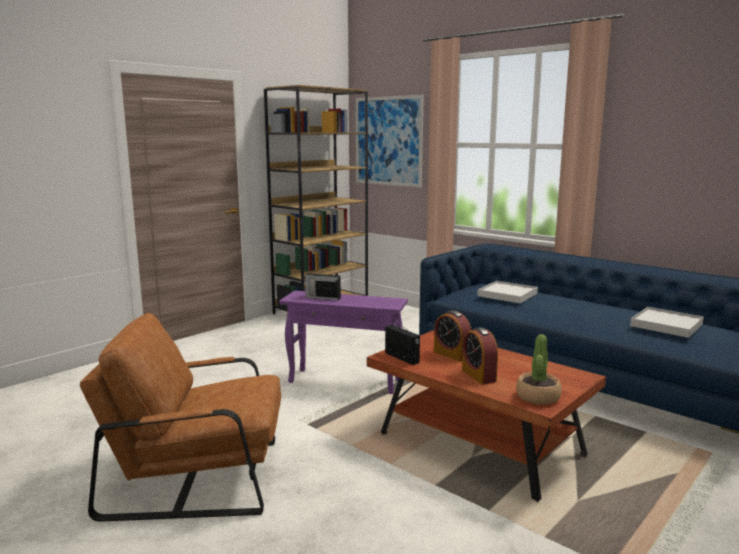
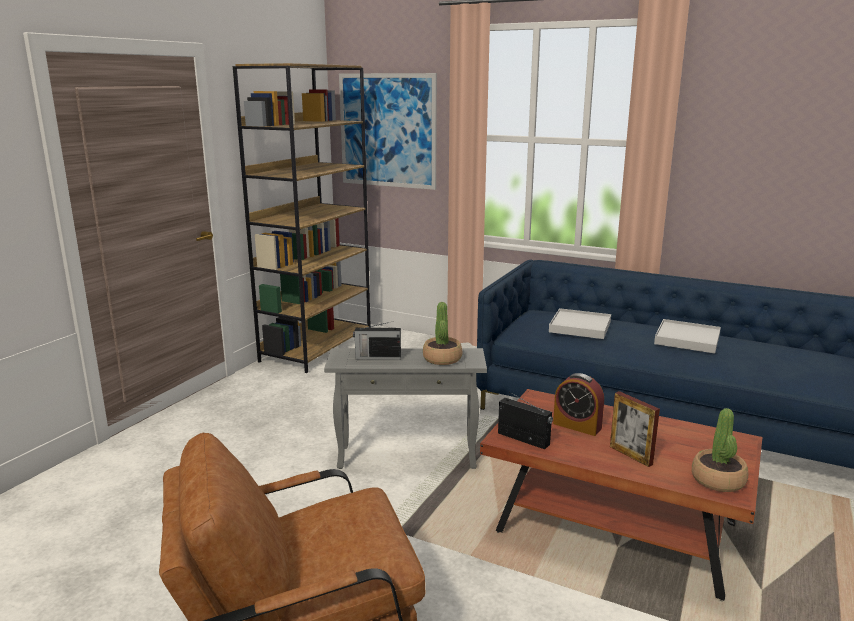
camera: 15 degrees left, 5 degrees up
(344, 381) = (407, 457): purple side table -> grey side table
(370, 302) = (442, 359): none -> potted plant
(478, 375) = (630, 455): alarm clock -> picture frame
(666, 325) = (777, 356): white tray -> white tray (687, 339)

